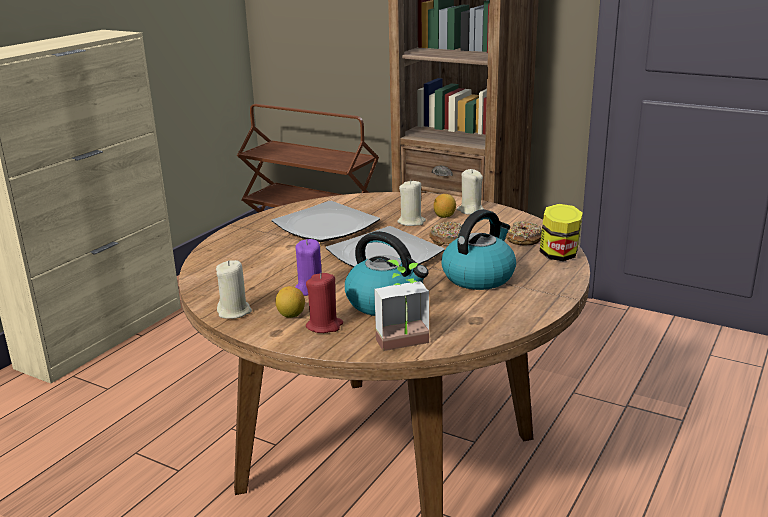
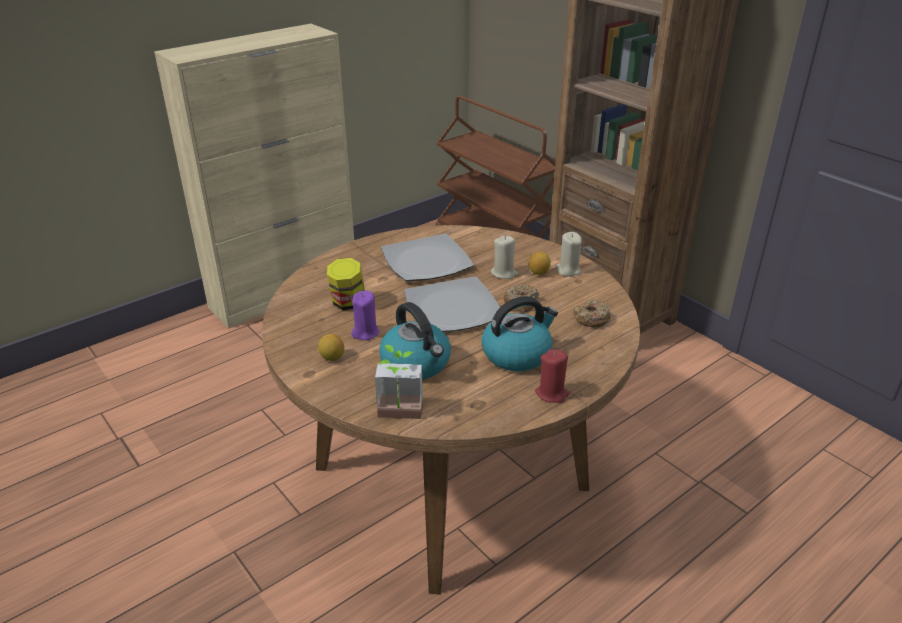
camera: 20 degrees right, 10 degrees up
(234, 312) = (292, 342): beige candle -> none
(324, 326) = (350, 377): red candle -> red candle (552, 394)
(559, 255) = (610, 347): jar -> jar (348, 303)

